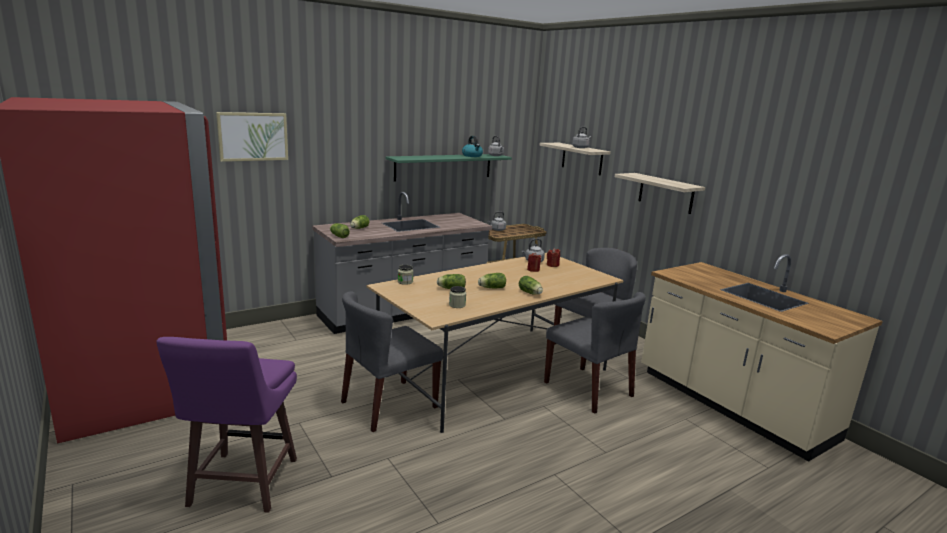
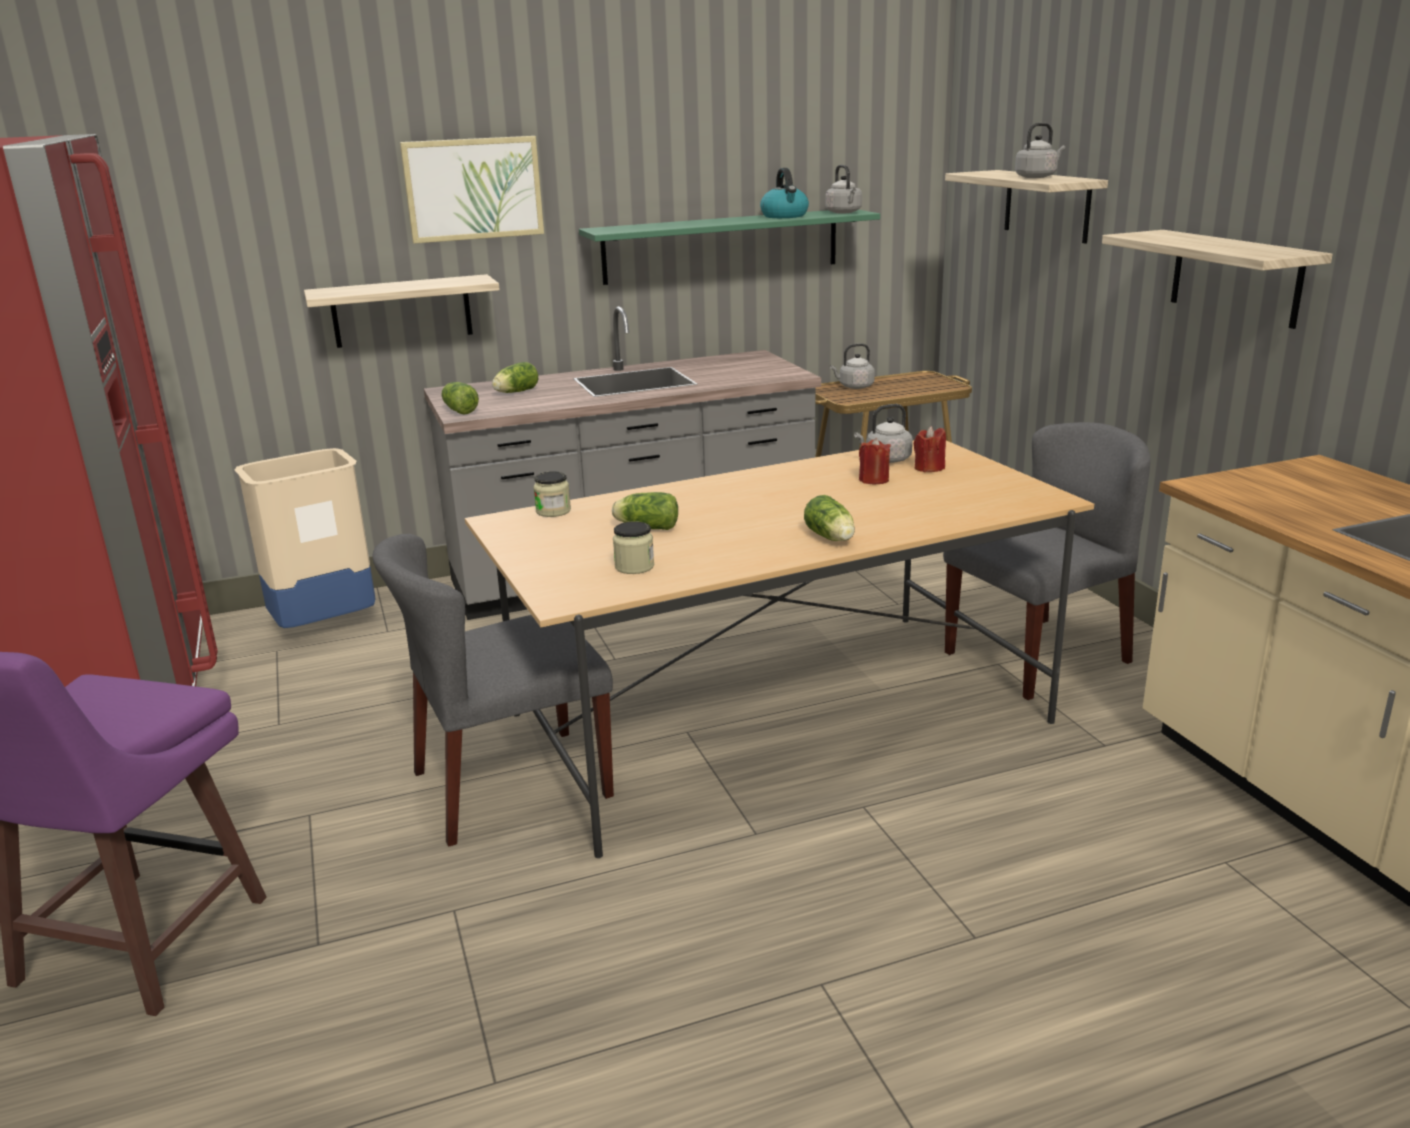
camera: 15 degrees right, 5 degrees up
(253, 136) = (276, 201): picture -> picture (473, 189)
(263, 338) = (325, 626): none -> beige trash can
(305, 189) = (401, 311): none -> shelf
(491, 288) = (742, 525): lettuce -> none
(588, 389) = (991, 770): grey chair -> none

